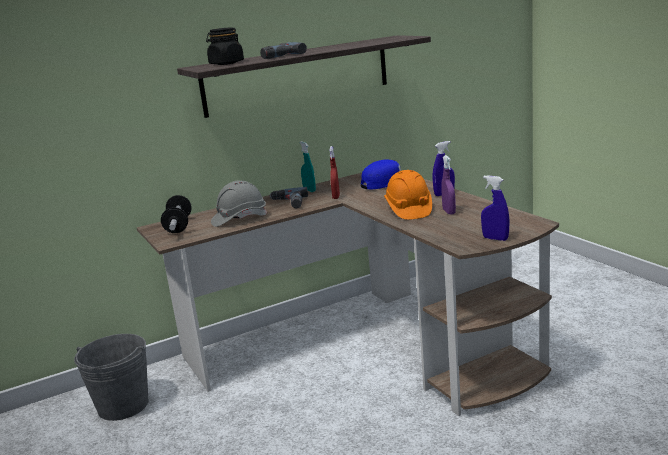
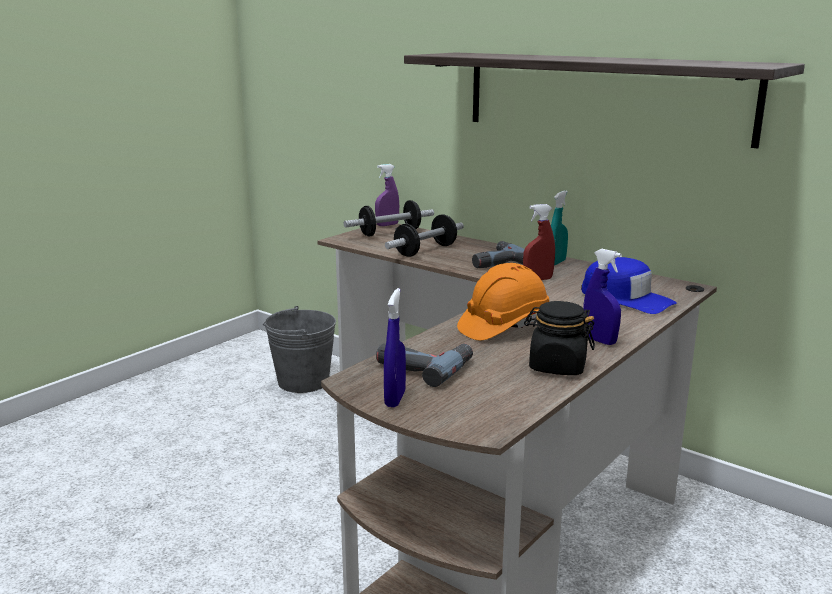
camera: 65 degrees right, 0 degrees up
(226, 63) = (473, 54): black jar -> black jar (557, 366)
(239, 219) = (425, 251): grey hard hat -> dumbbell
(278, 56) = (534, 57): power drill -> power drill (424, 366)
(449, 212) = (510, 353): purple spray bottle -> purple spray bottle (387, 225)

